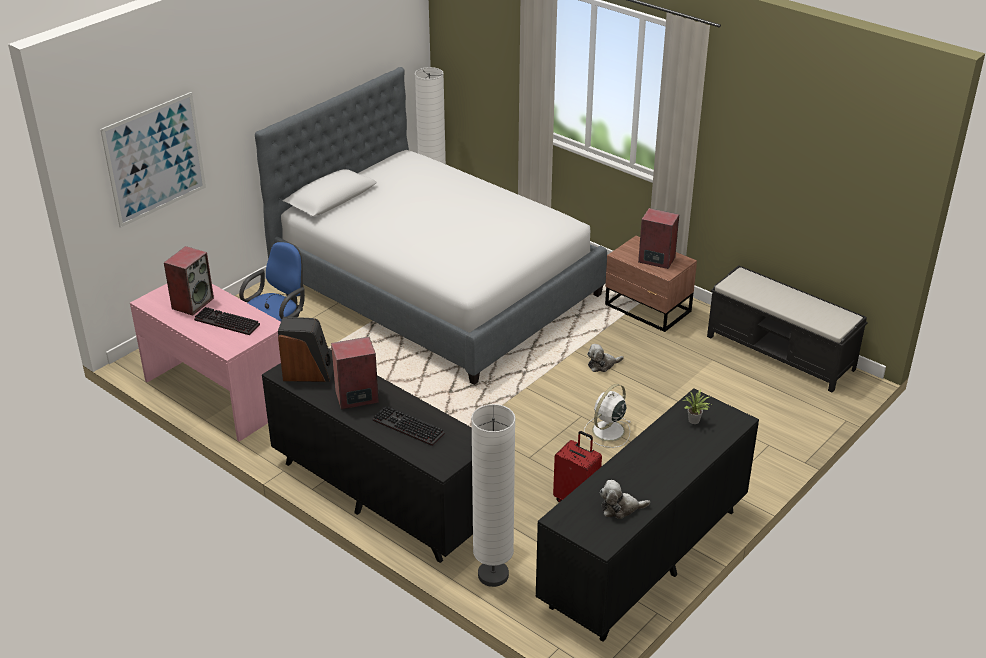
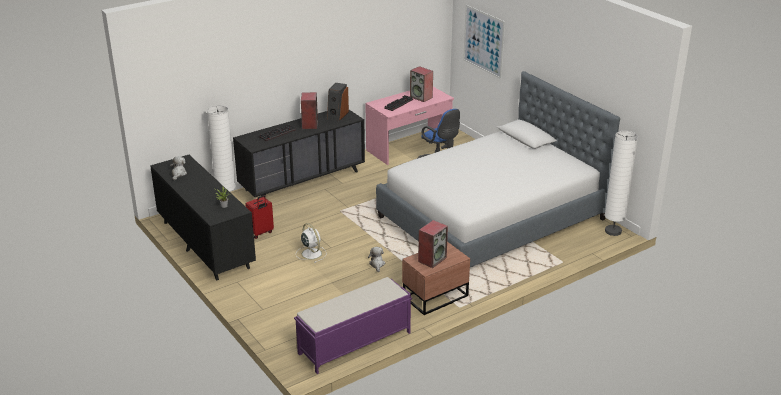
camera: 105 degrees right, 5 degrees down
(781, 353) = (354, 343): black bench -> purple bench

